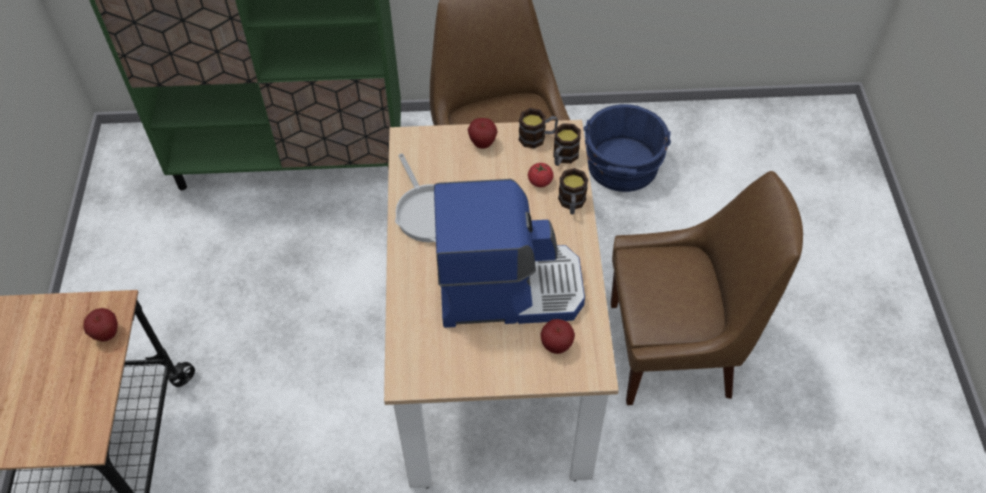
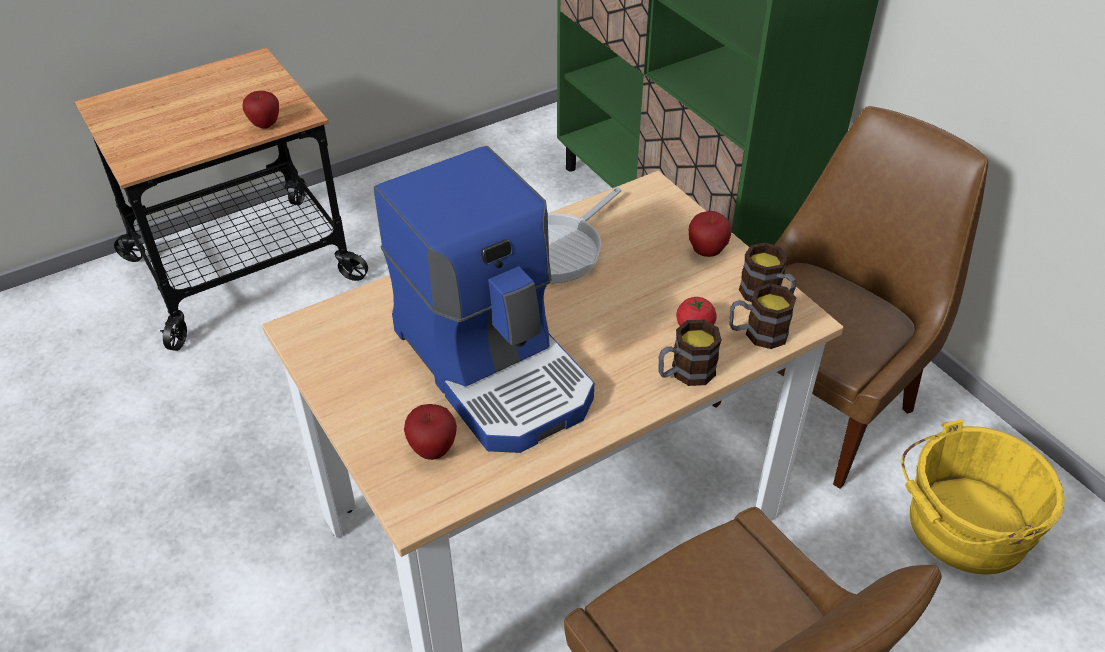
camera: 60 degrees right, 10 degrees down
(622, 168) = (961, 527): blue bucket -> yellow bucket

